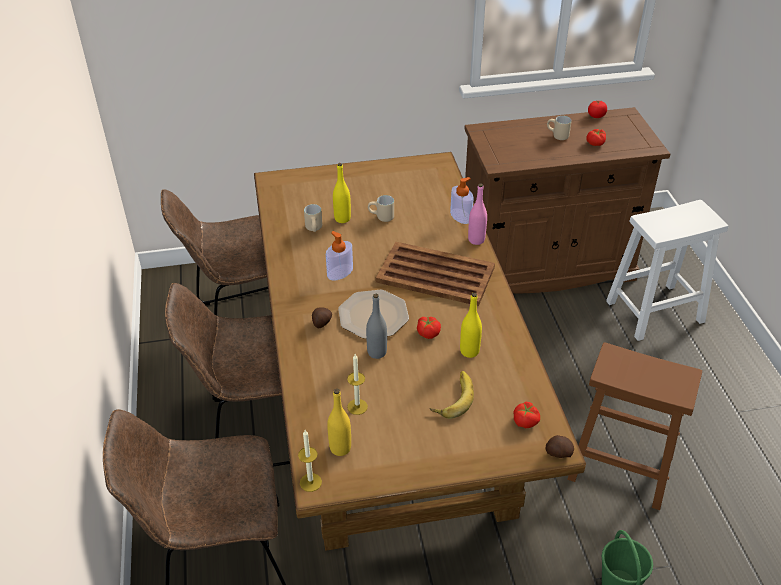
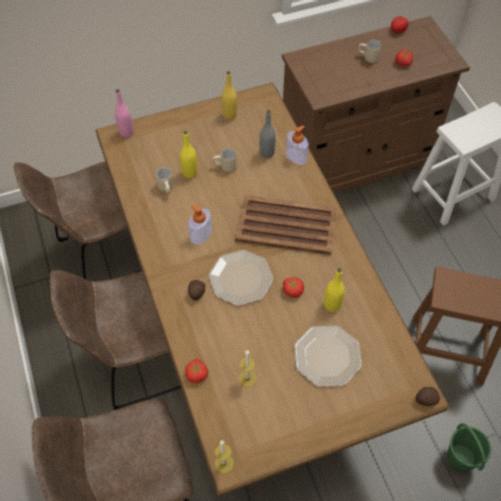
camera: 10 degrees left, 15 degrees up
(340, 448) = (242, 424): yellow bottle -> yellow bottle (229, 115)
(377, 352) = (252, 318): grey bottle -> grey bottle (267, 153)
(452, 397) = (326, 356): banana -> plate
(476, 240) = (315, 182): pink bottle -> pink bottle (126, 132)
(526, 421) = (393, 371): tomato -> tomato (197, 374)

